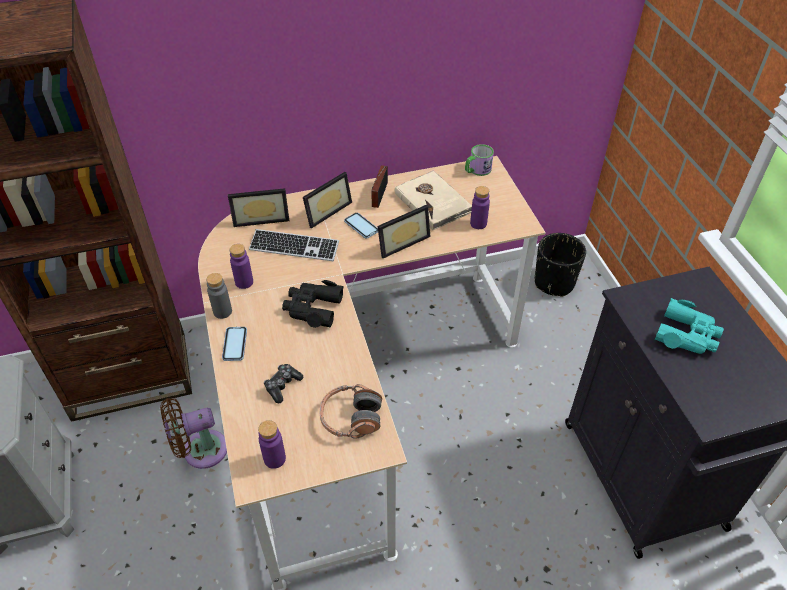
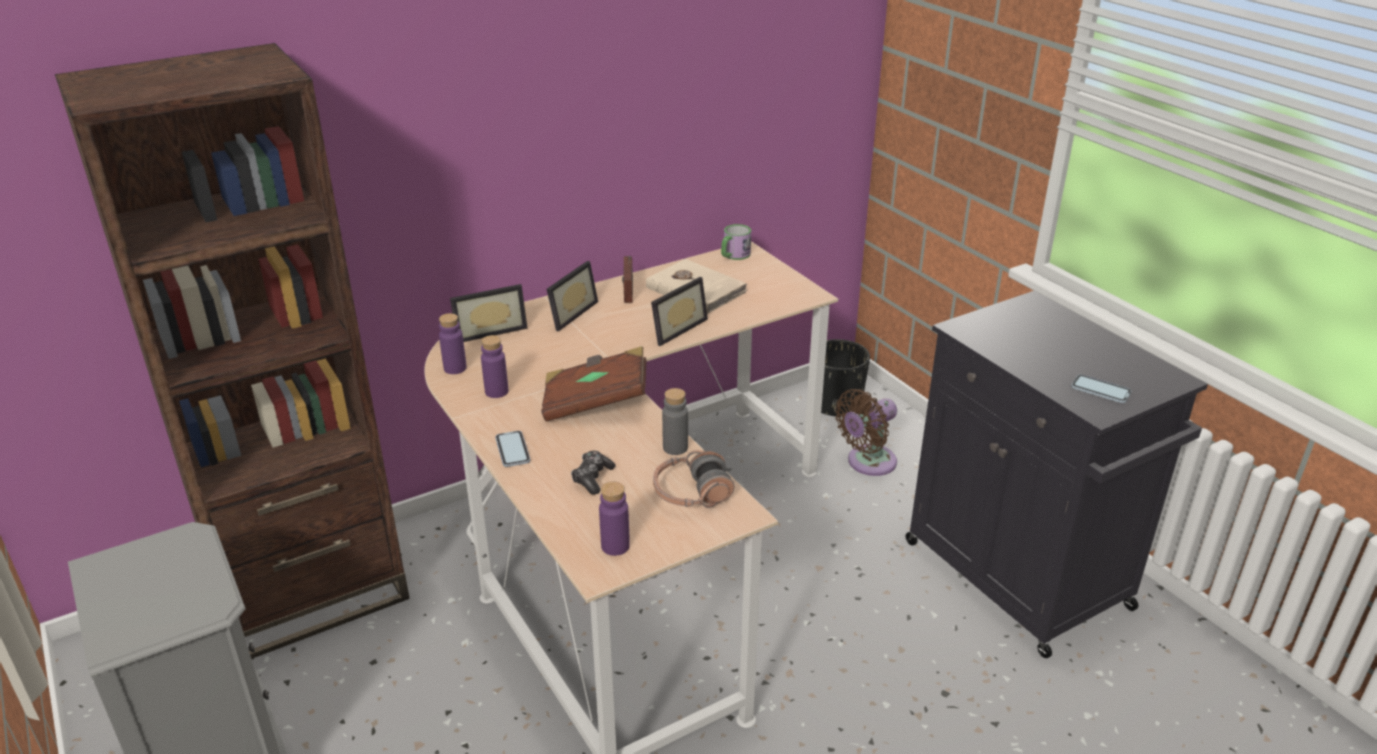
camera: 15 degrees left, 15 degrees down
(200, 451) = (444, 659): brown fan -> brown fan (867, 463)
(222, 311) = (481, 422): grey bottle -> grey bottle (675, 447)
(294, 247) = (545, 351): keyboard -> none
(312, 308) = (595, 402): black binoculars -> brown book
(361, 226) = (620, 321): phone -> phone (1100, 390)
(478, 223) = (758, 301): purple bottle -> purple bottle (455, 368)
(687, 335) = (1040, 347): turquoise binoculars -> none

